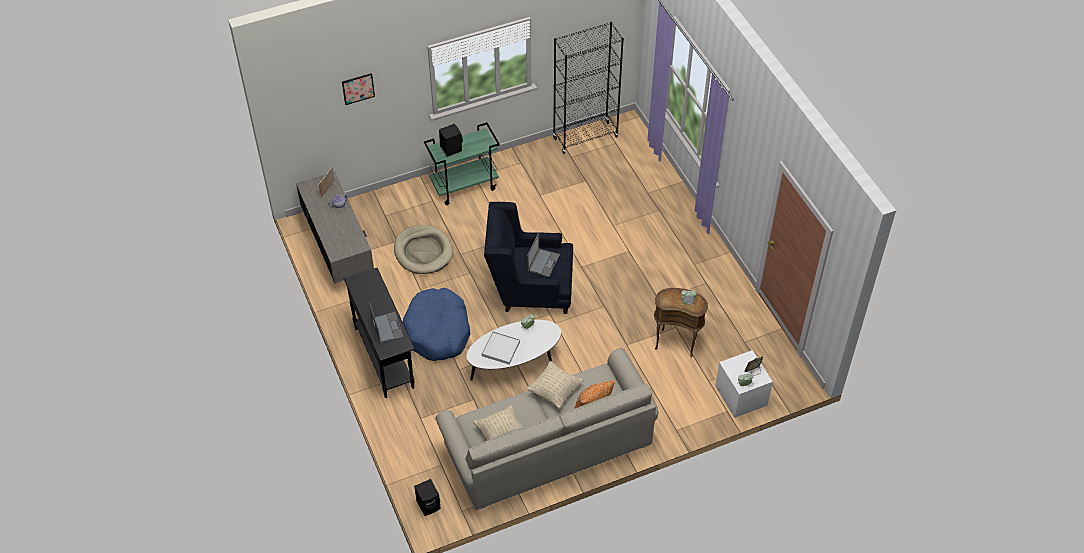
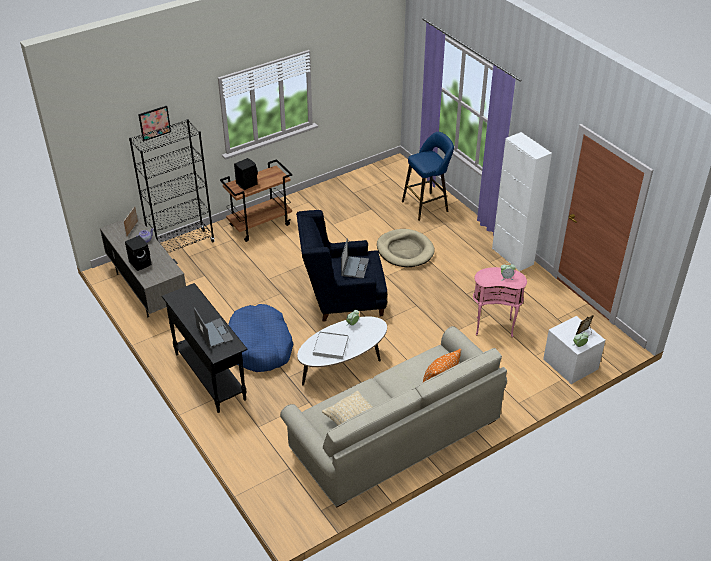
camera: 10 degrees left, 10 degrees down
(423, 251) = (232, 281): beige dog bed -> beige dog bed (405, 250)
(429, 504) = (284, 509): black speaker -> black speaker (141, 263)
(464, 186) = (260, 225): green cart -> brown cart
(554, 391) = (396, 374): beige pillow -> none
(585, 138) = (362, 177): black bookcase -> black bookcase (182, 246)
(646, 184) = (427, 205): none -> blue stool
(676, 341) = (494, 326): brown side table -> pink side table
(720, 261) = (512, 256): none -> white cabinet

